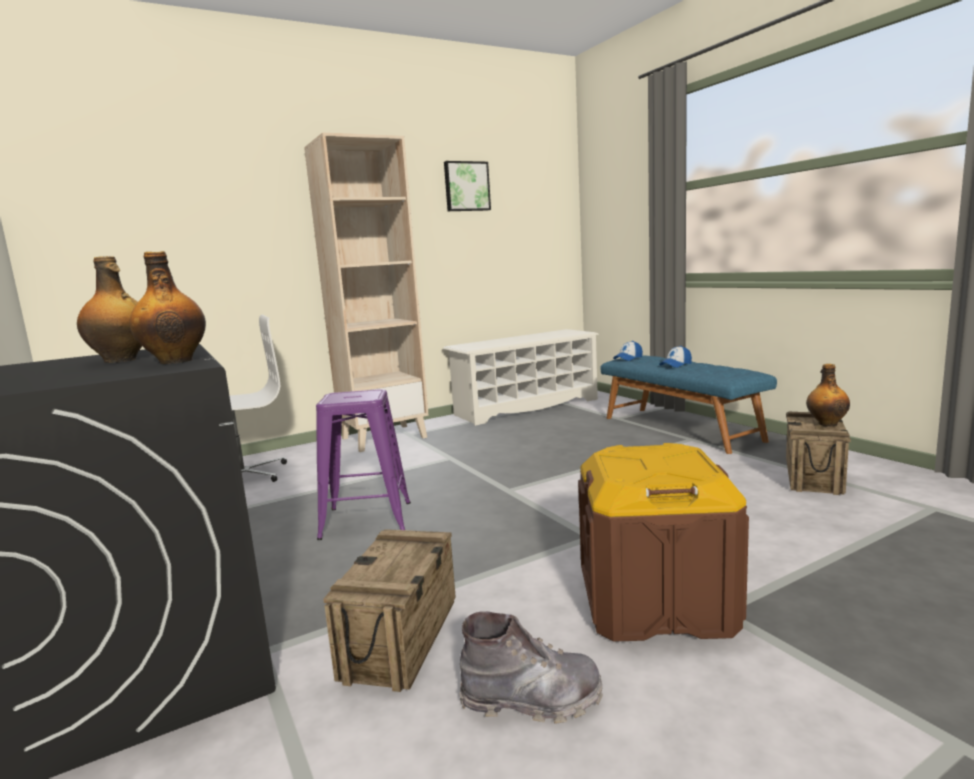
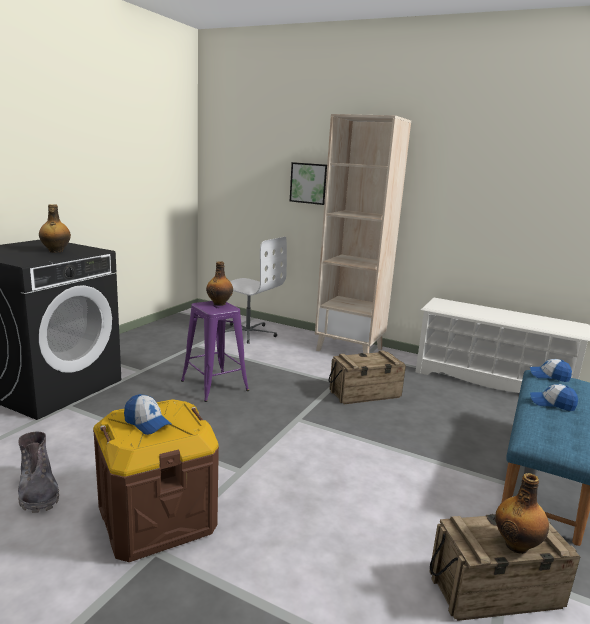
camera: 55 degrees right, 5 degrees up
(176, 361) = (44, 258): bottle -> bottle (219, 303)
(402, 638) = (87, 437): crate -> crate (365, 394)
(466, 186) = (495, 156): picture -> picture (309, 183)
(658, 465) = (147, 423): none -> cap

